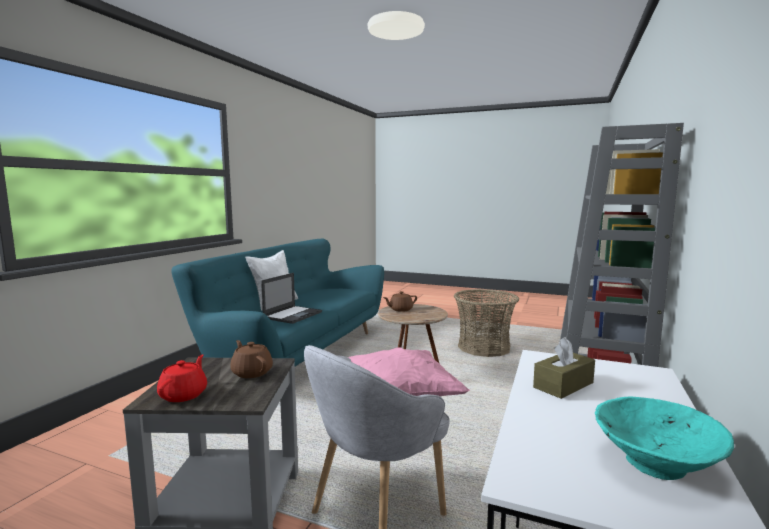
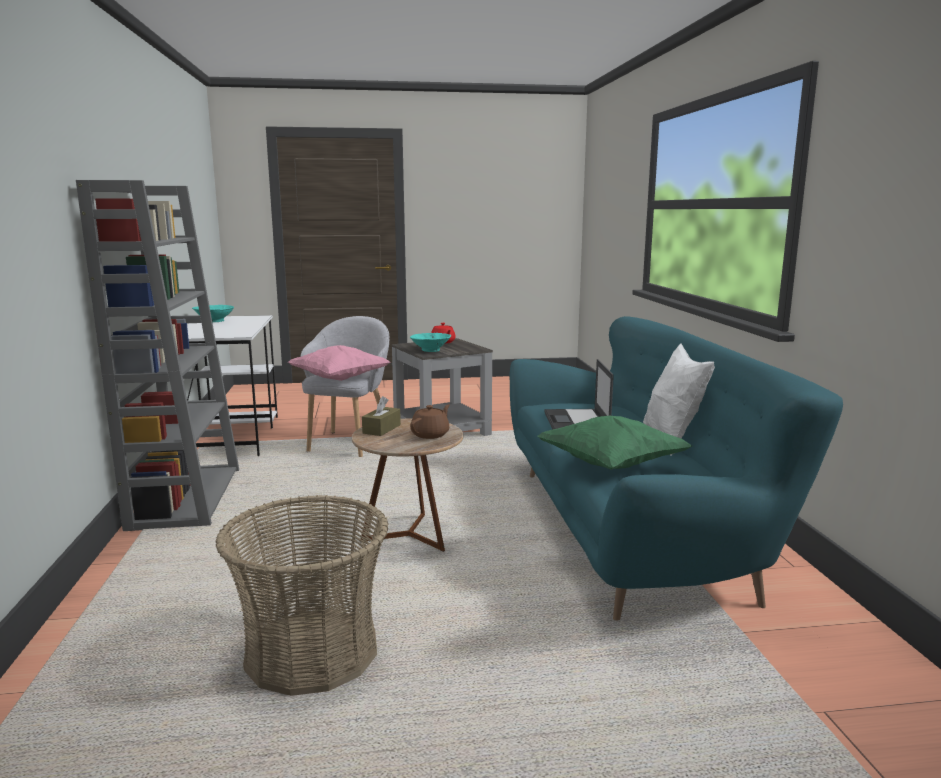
camera: 150 degrees right, 5 degrees up
(251, 372) = (431, 350): brown teapot -> turquoise bowl
(336, 297) = (611, 465): none -> green pillow
(563, 385) = (234, 329): brown tissue box -> brown tissue box (381, 429)

